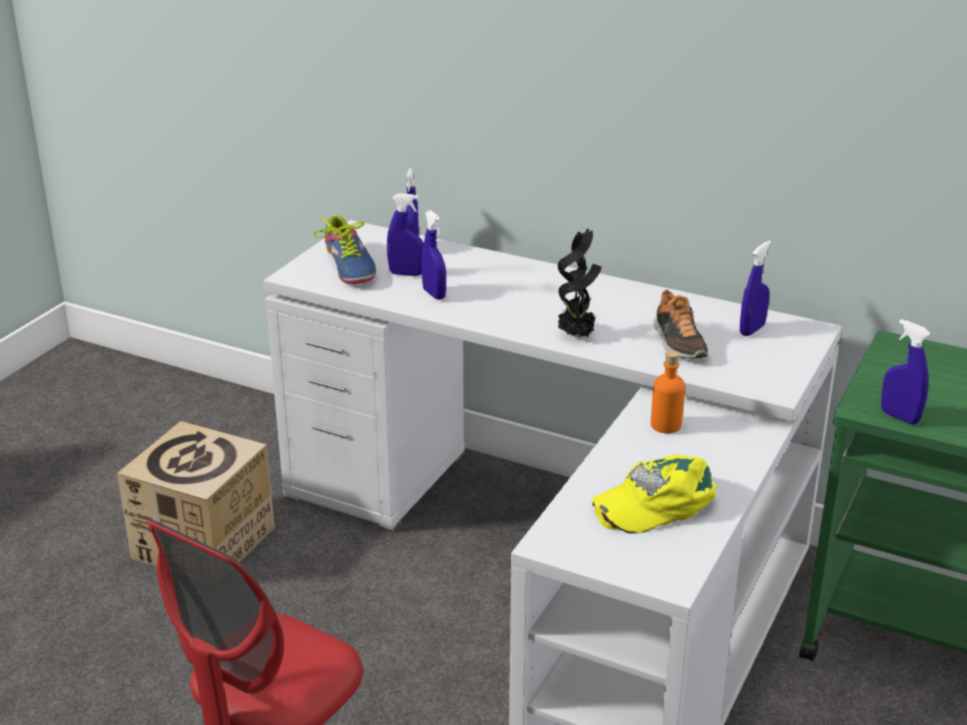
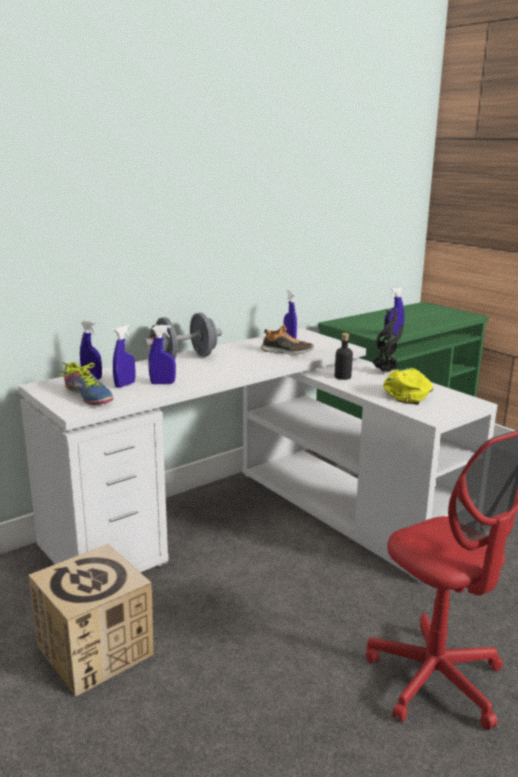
camera: 65 degrees left, 10 degrees down
(350, 266) = (89, 395): shoe -> shoe turned 45 degrees clockwise
(552, 278) = (184, 358): none -> grey dumbbell
(577, 336) = (255, 366): potted plant -> potted plant (386, 372)
(655, 502) = (409, 392): yellow cap -> yellow cap turned 150 degrees counterclockwise
(666, 425) = (342, 377): orange bottle -> black bottle

